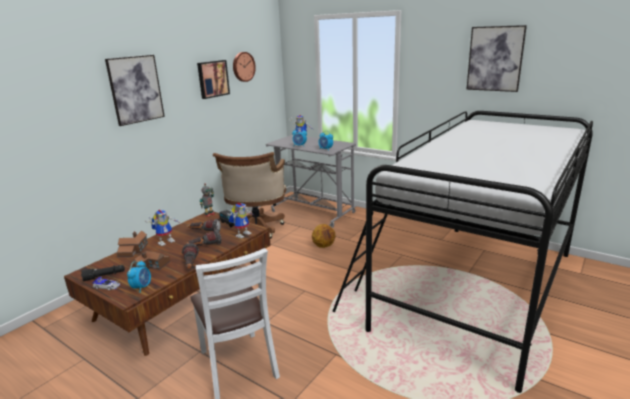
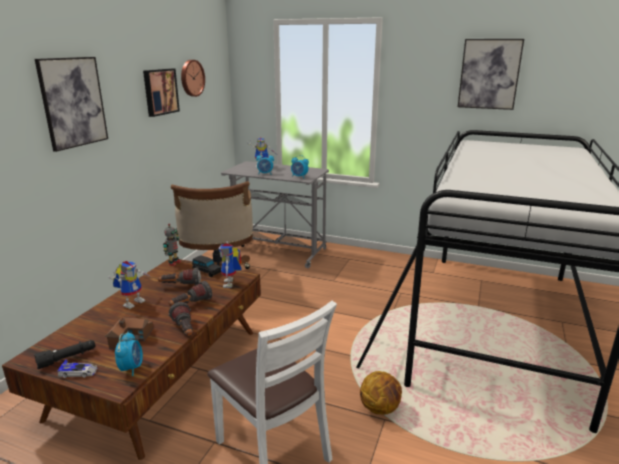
camera: 15 degrees left, 0 degrees up
(133, 250) = (92, 318): toy house -> none
(242, 234) = (231, 284): toy robot -> toy robot turned 150 degrees clockwise
(324, 246) = (309, 290): basketball -> basketball (380, 408)

